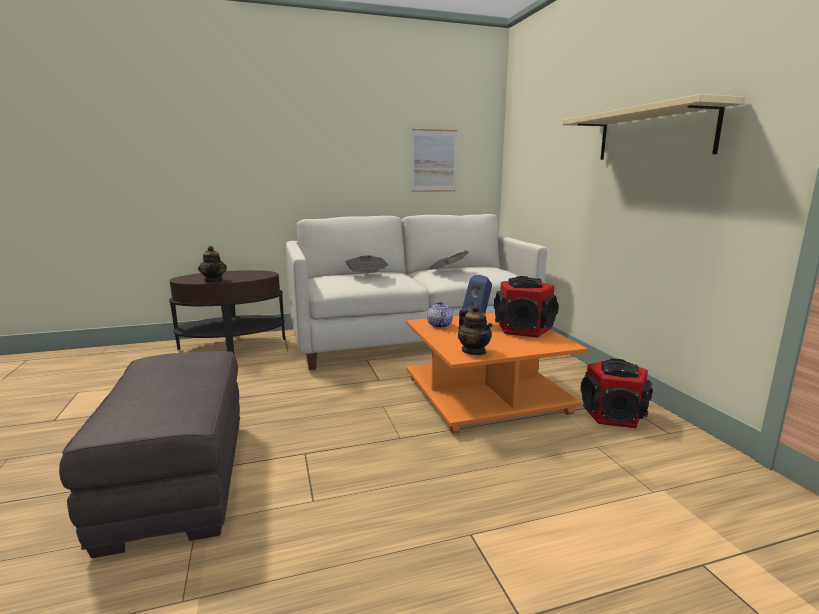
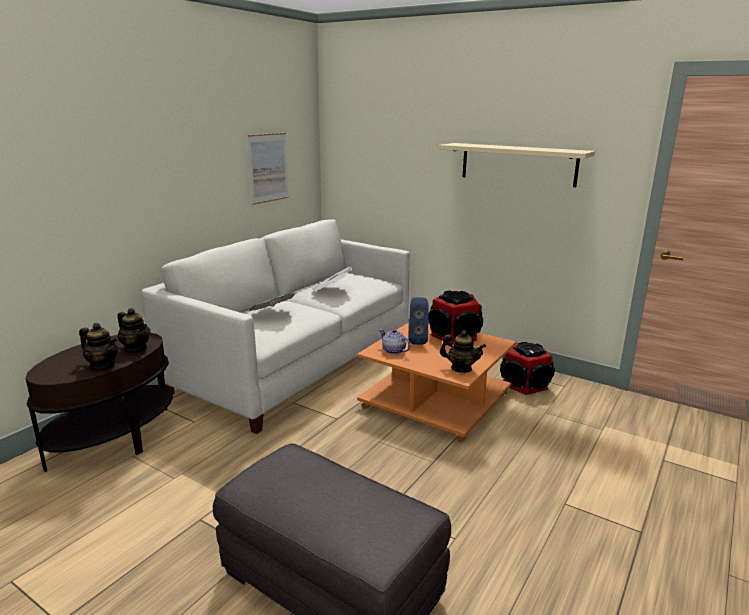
camera: 40 degrees left, 5 degrees up
(249, 277) = (136, 349): none -> teapot

